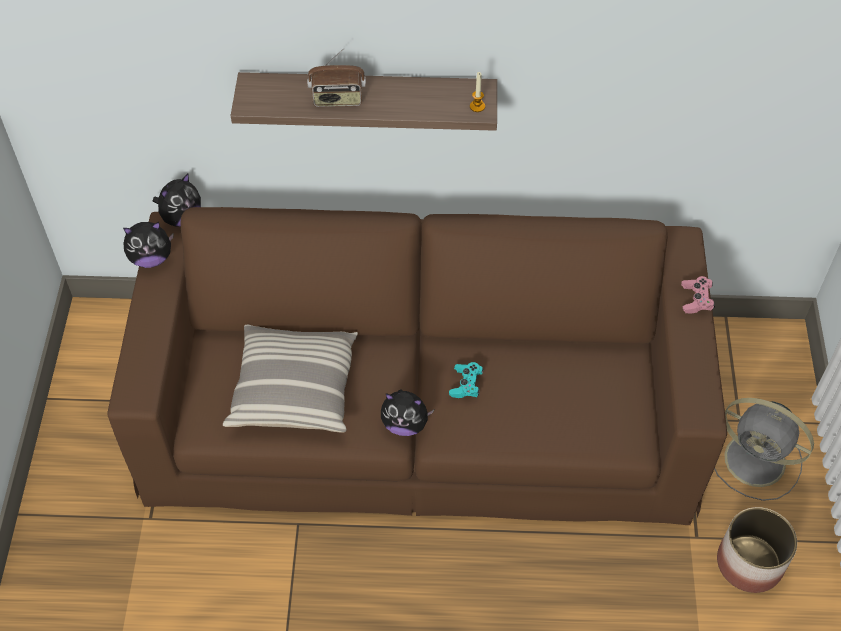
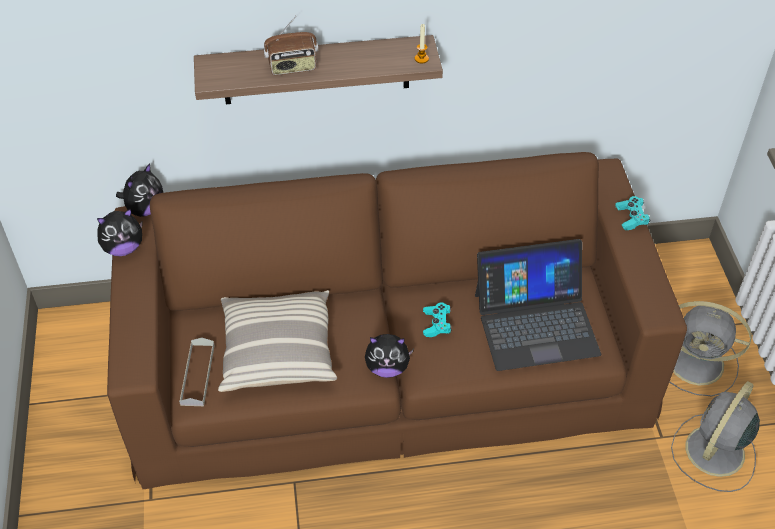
camera: 10 degrees left, 5 degrees down
(208, 402) = (197, 374): none -> grey tray
(572, 399) = (535, 323): none -> laptop
(696, 300) = (631, 218): pink game controller -> turquoise game controller
(749, 563) = (713, 453): planter -> grey fan

